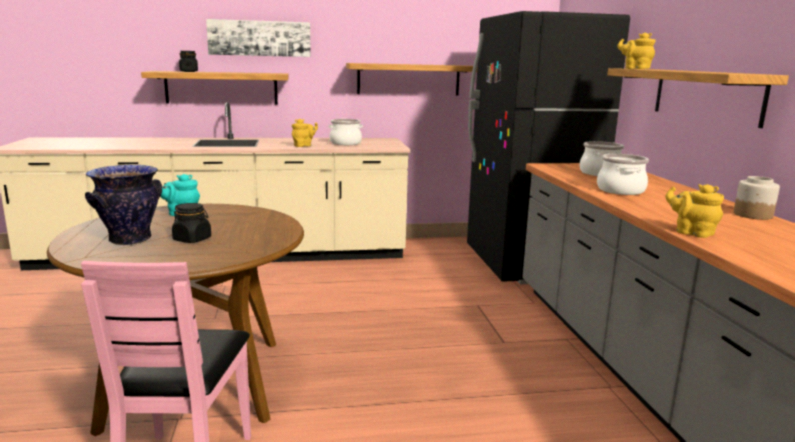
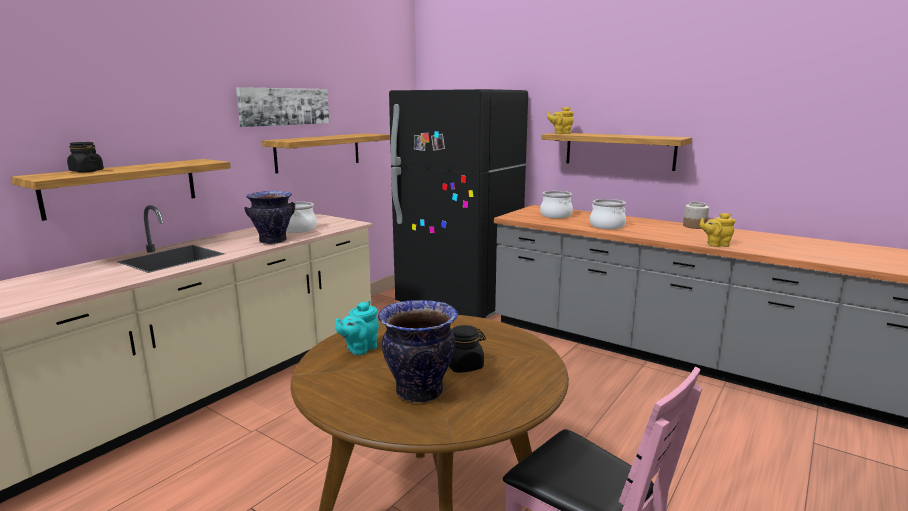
camera: 45 degrees left, 0 degrees up
(259, 38) = (165, 118): picture -> picture (284, 106)
(304, 146) = (273, 241): yellow teapot -> vase

